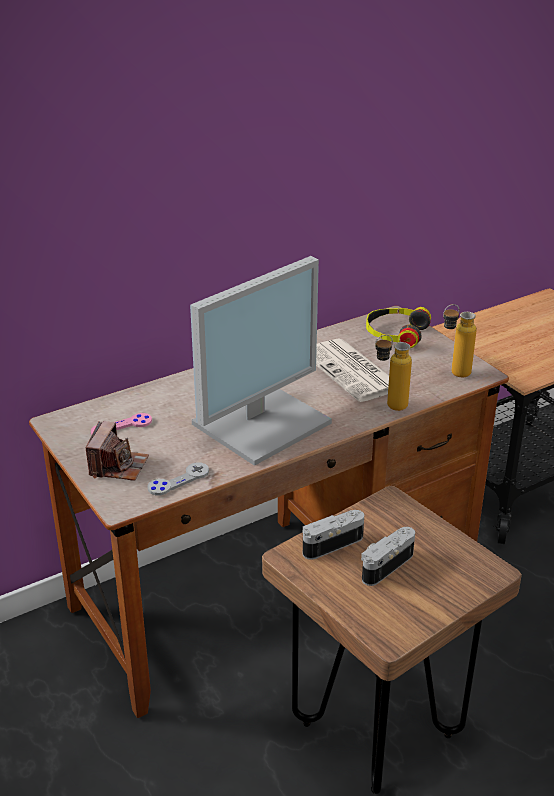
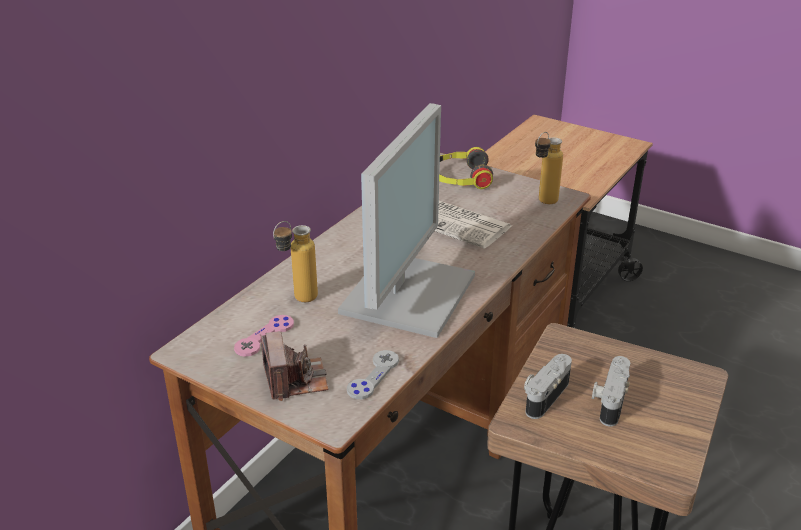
camera: 25 degrees left, 0 degrees up
(389, 407) = (513, 247): bottle -> bottle (298, 300)

